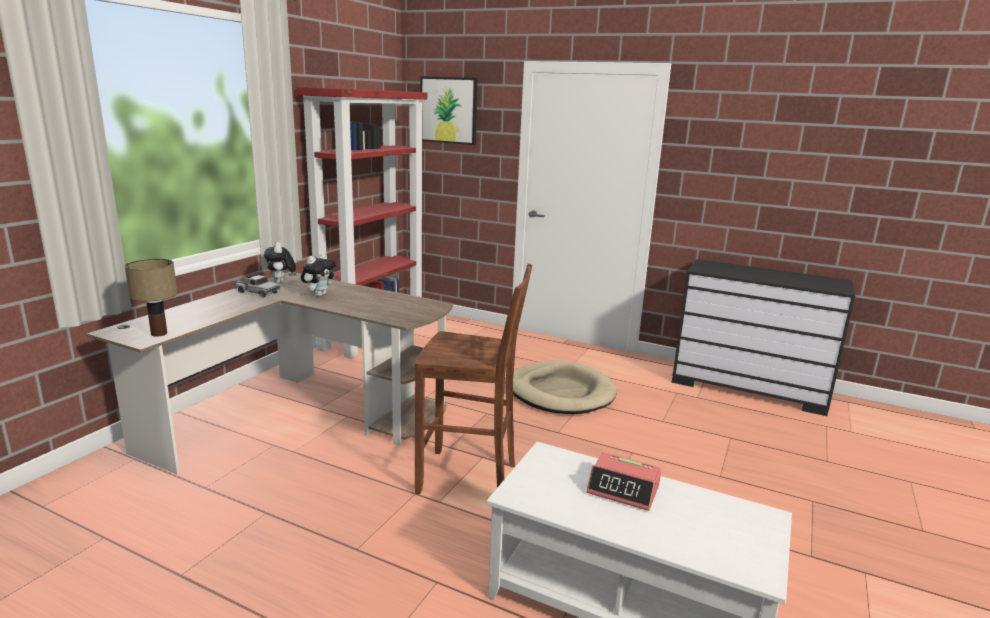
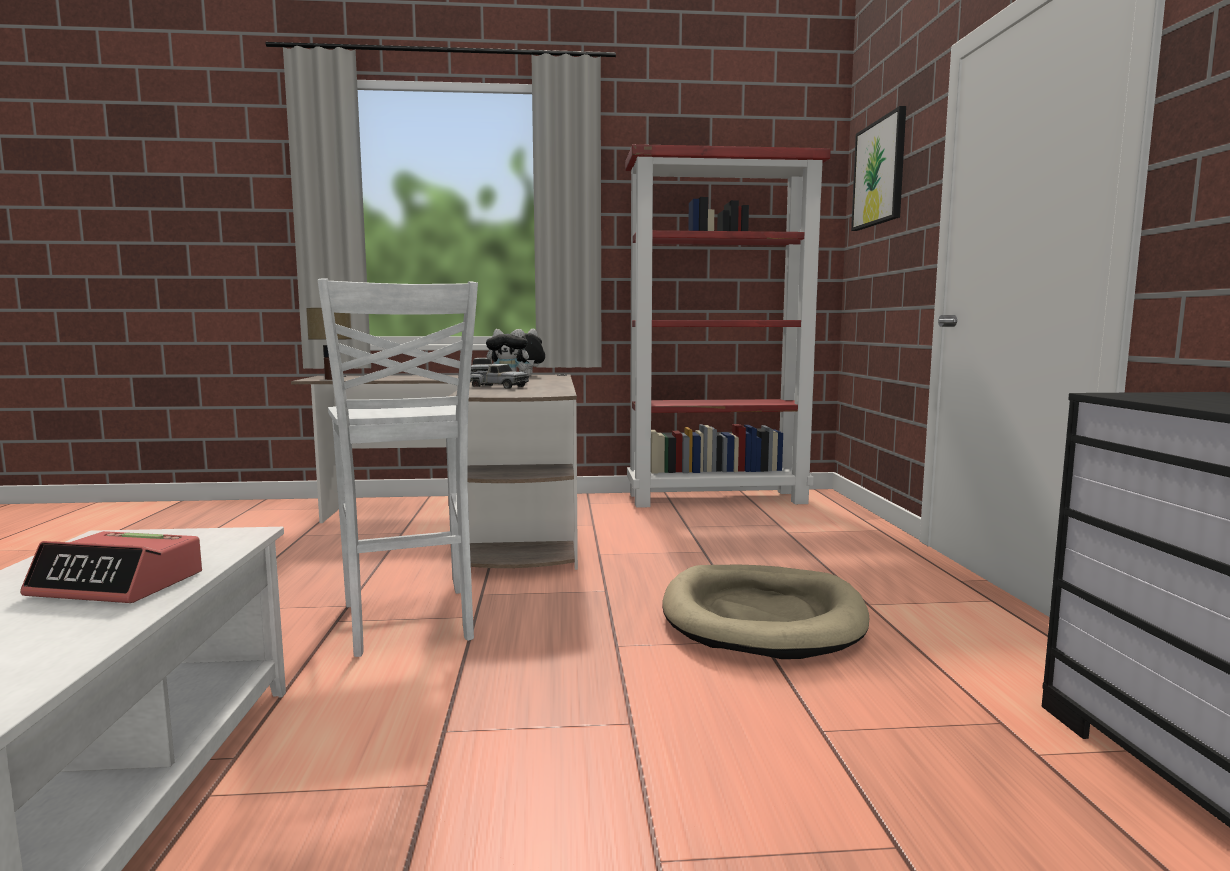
camera: 60 degrees right, 10 degrees down
(360, 306) = (496, 387): none -> toy truck
(470, 478) = (409, 623): brown stool -> white stool
(623, 489) = (118, 584): alarm clock -> alarm clock turned 75 degrees counterclockwise

